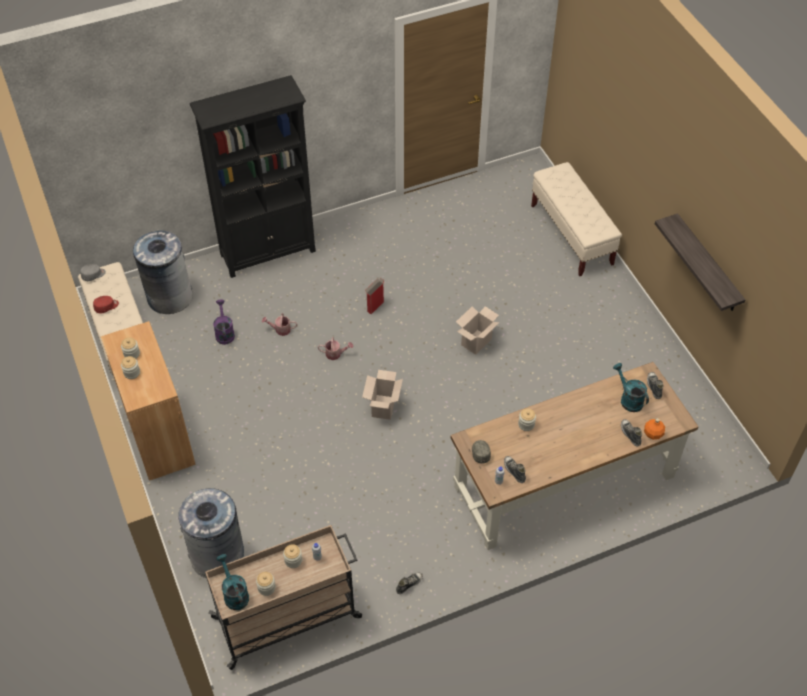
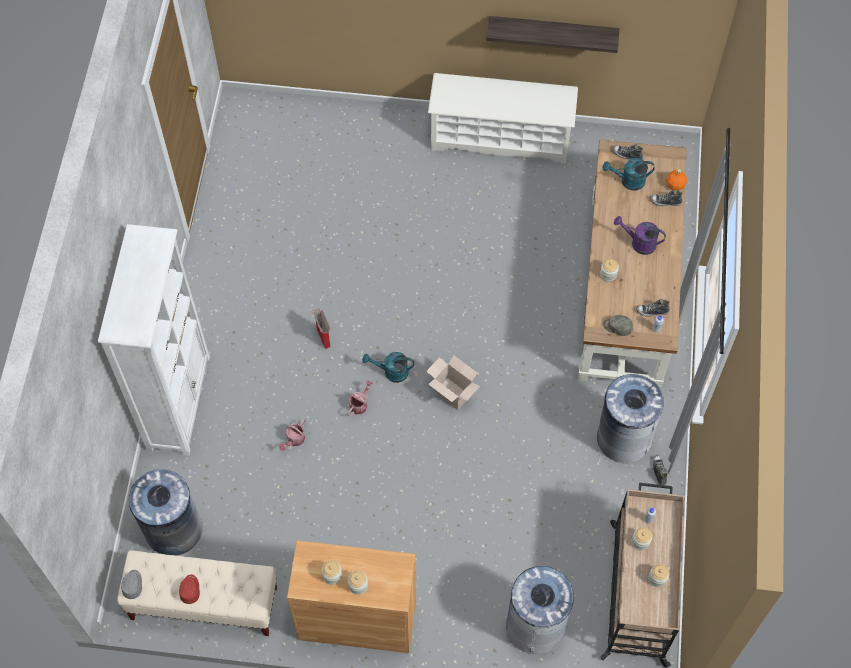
camera: 60 degrees left, 10 degrees up
(224, 333) = (262, 496): purple watering can -> purple watering can (639, 243)
(234, 593) = (648, 609): turquoise watering can -> turquoise watering can (391, 372)
(268, 252) = (179, 402): black bookcase -> white bookcase
(424, 543) = (624, 437): none -> grey trash can
(476, 341) = (425, 273): cardboard box -> none
(571, 235) = (350, 122): beige bench -> none
(638, 331) = (500, 137): none -> white shoe rack

